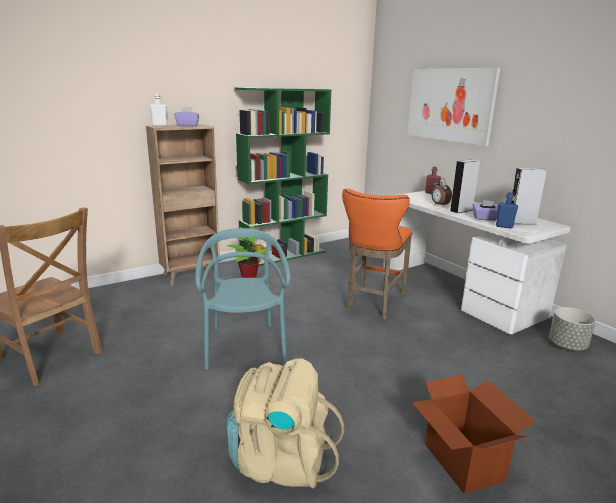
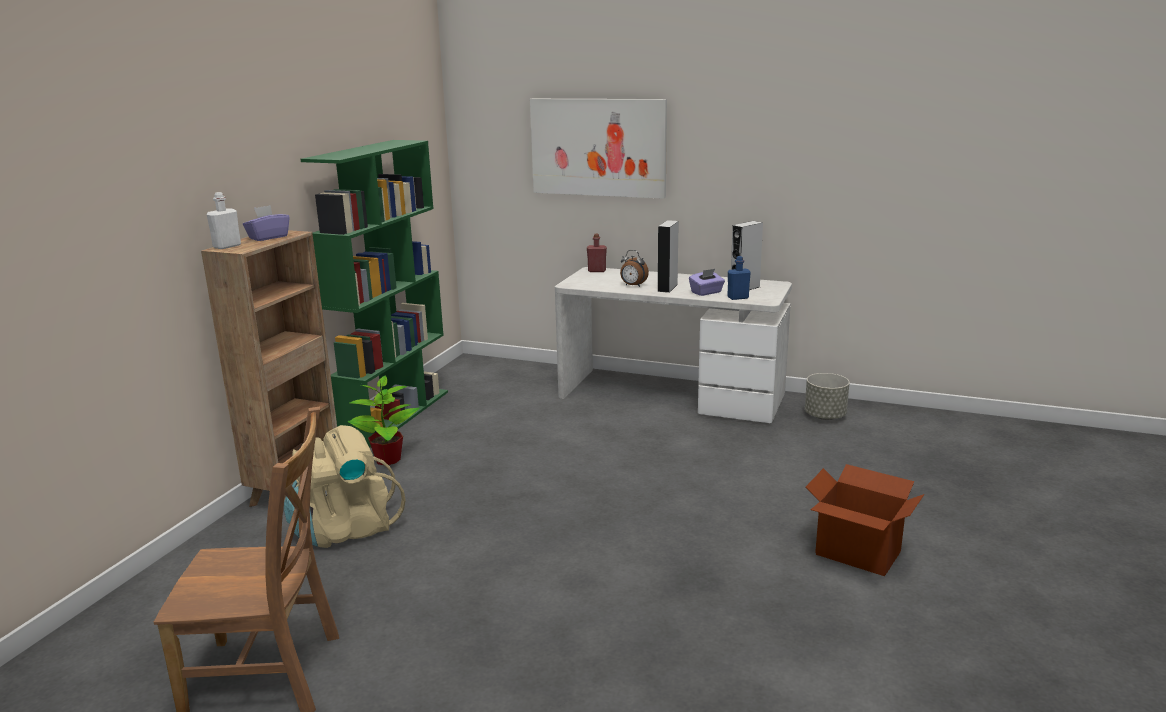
camera: 35 degrees left, 0 degrees up
(244, 346) = (521, 546): turquoise chair -> none
(281, 461) = (720, 629): beige backpack -> beige backpack (345, 529)
(373, 303) = (598, 439): orange stool -> none

